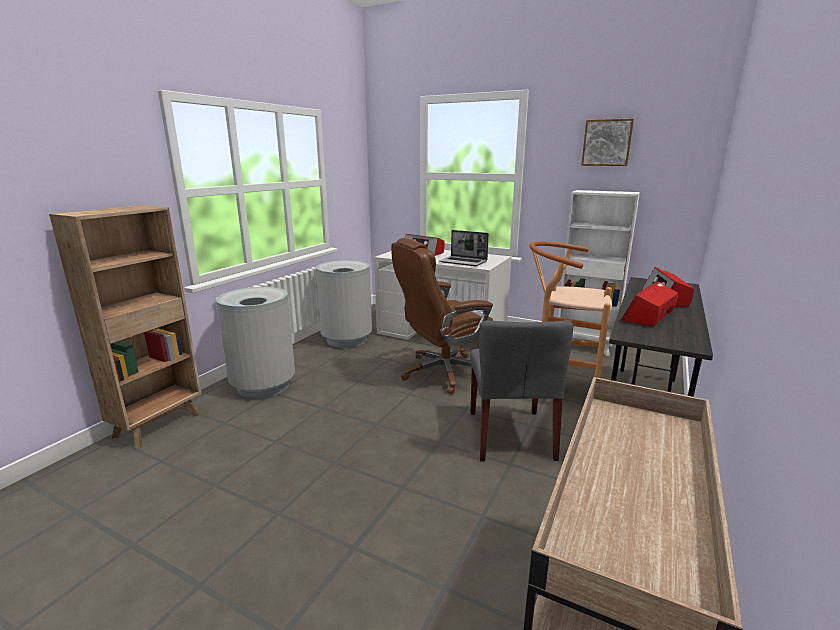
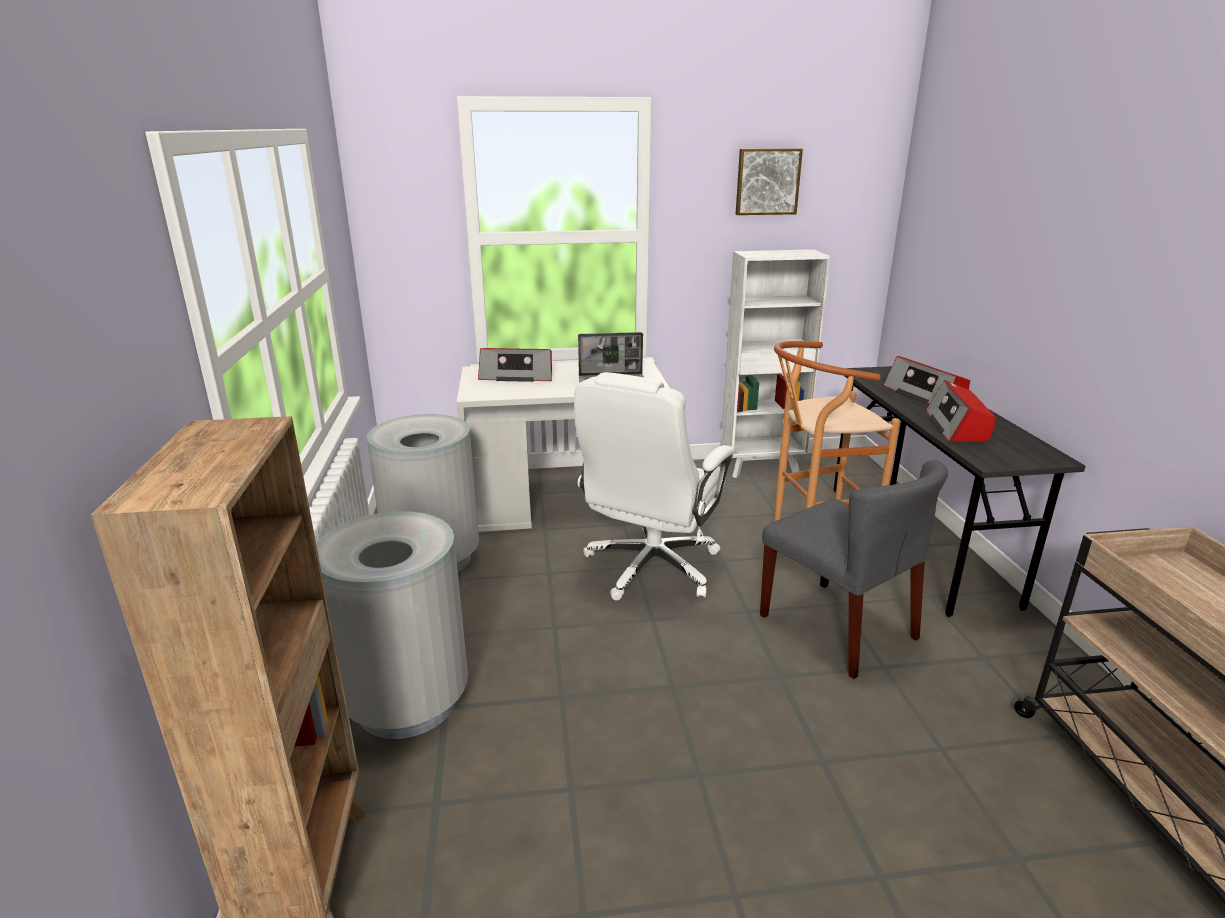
camera: 35 degrees left, 5 degrees up
(442, 373) = (651, 568): brown office chair -> white office chair

